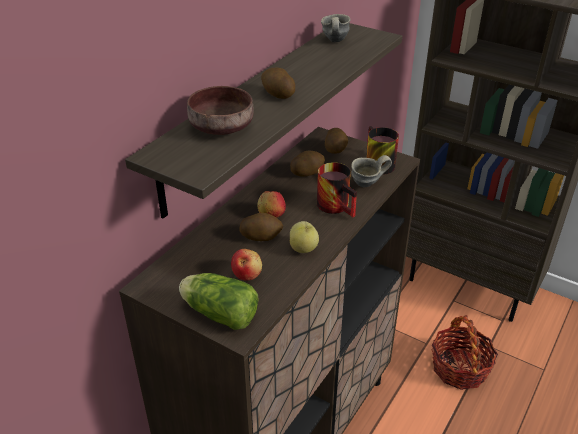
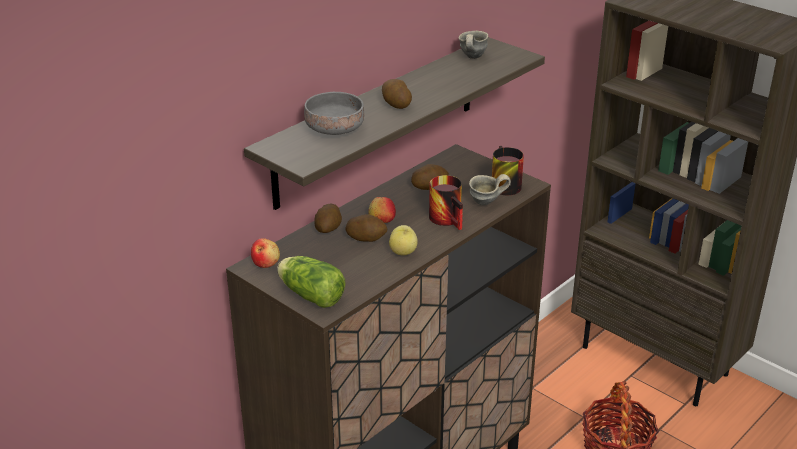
camera: 10 degrees right, 5 degrees down
(223, 126) = (336, 128): brown bowl -> grey bowl
(247, 274) = (344, 267): apple -> apple (266, 263)
(335, 150) = (466, 168): potato -> potato (328, 229)

